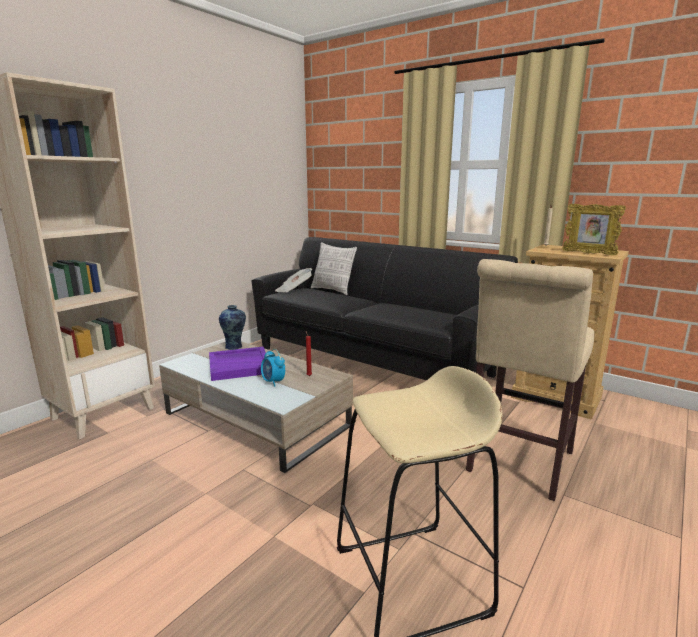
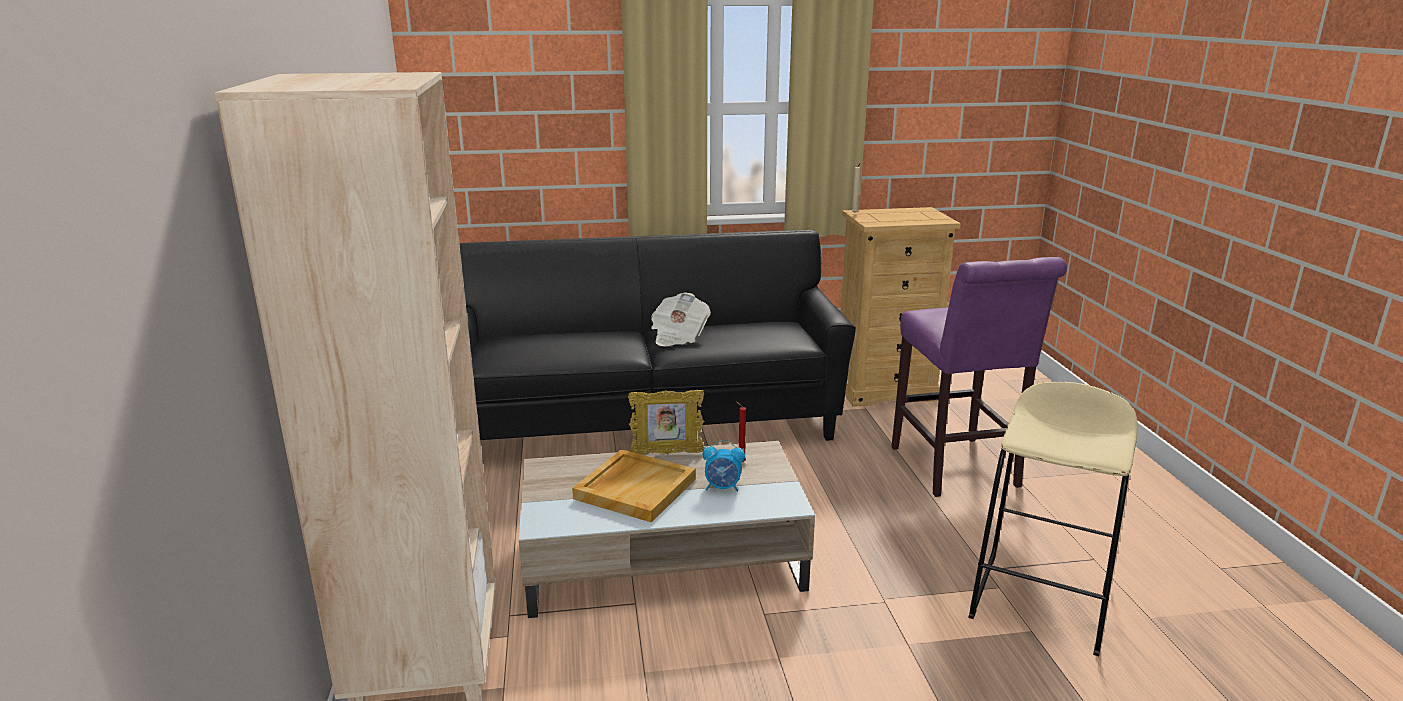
camera: 45 degrees left, 5 degrees up
(234, 347) = (560, 468): vase -> none
(240, 365) = (635, 488): purple tray -> beige tray
(294, 290) = (506, 347): newspaper -> newspaper (678, 336)
(333, 290) = (551, 330): pillow -> none
(517, 464) = (957, 470): beige stool -> purple stool
(589, 253) = (919, 219): picture frame -> picture frame (667, 453)

